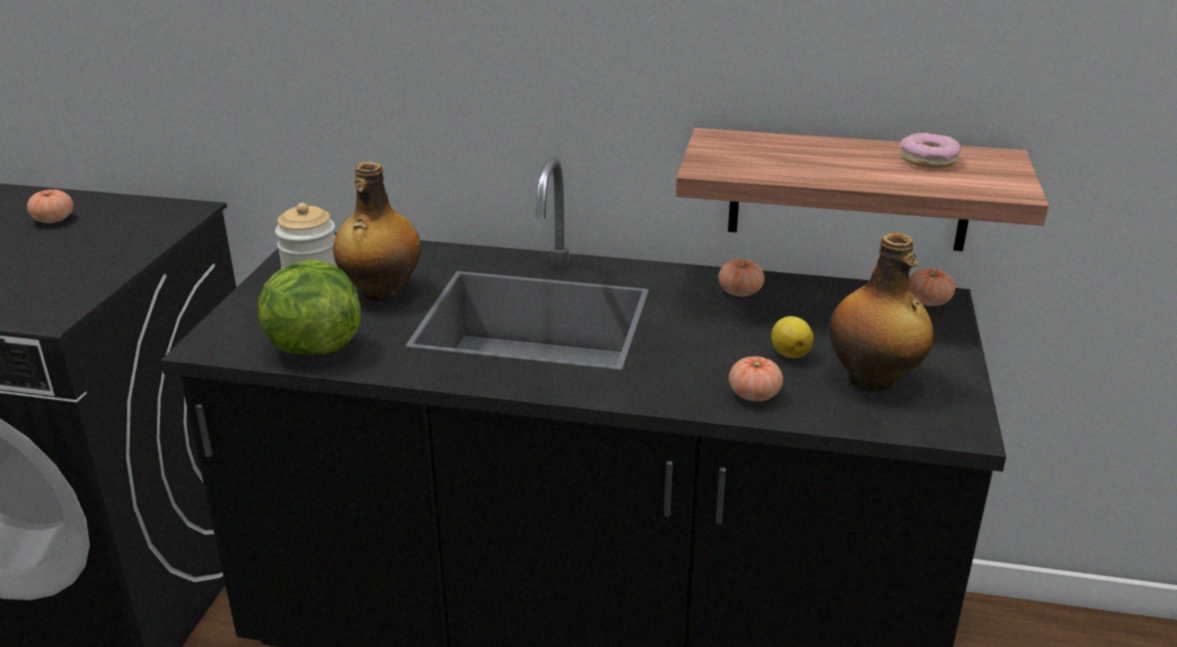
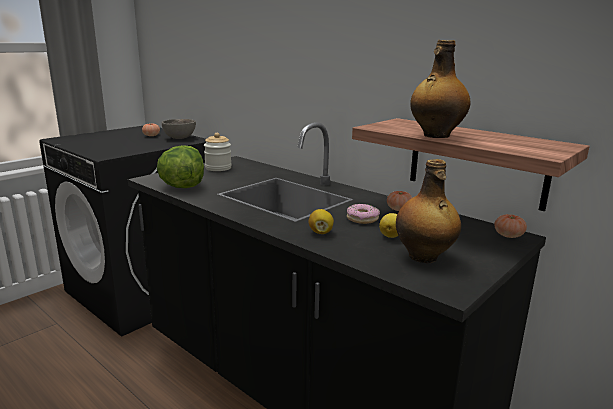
camera: 30 degrees right, 10 degrees down
(140, 214) = (180, 138): none -> grey bowl
(381, 293) = (235, 177): bottle -> bottle (435, 135)
(688, 380) = (320, 232): none -> lemon
(754, 394) = (346, 245): tomato -> none
(928, 159) = (510, 139): donut -> donut (362, 219)

